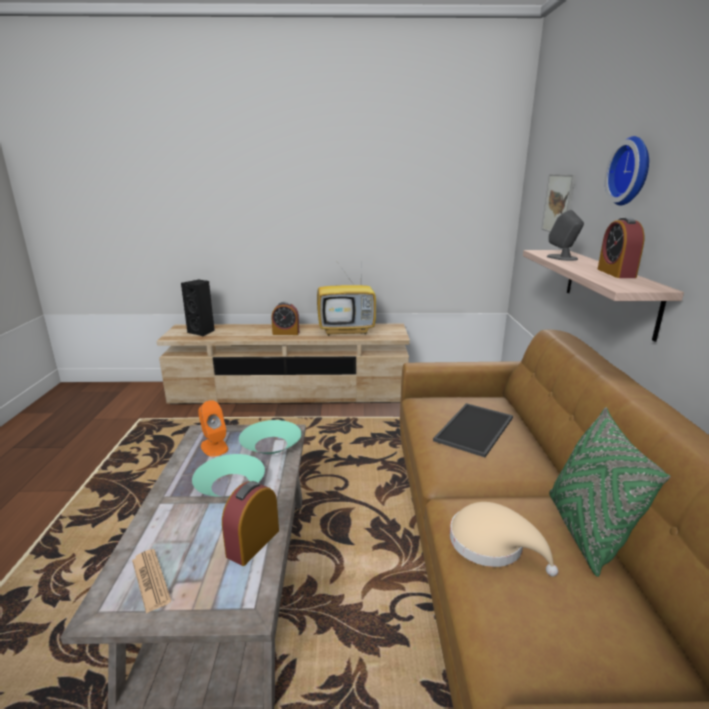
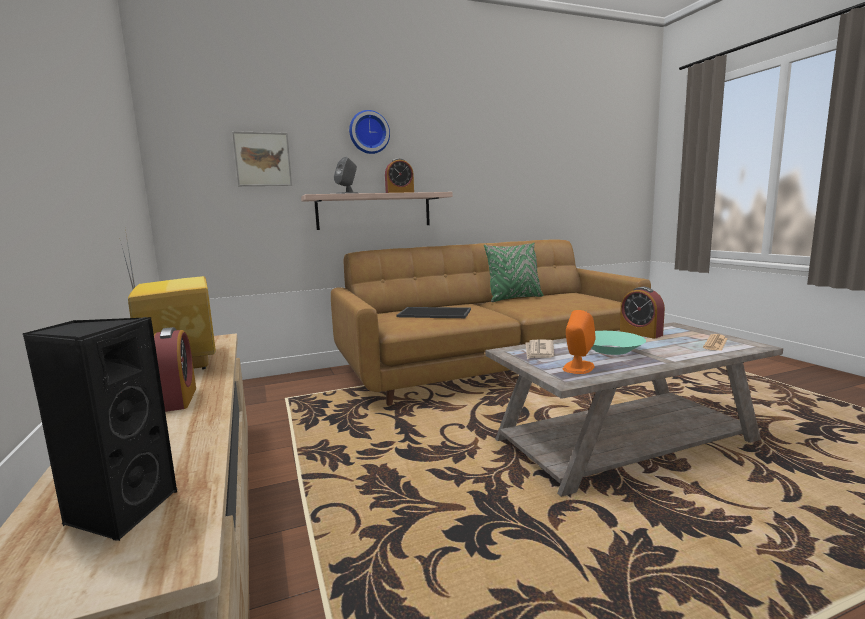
camera: 110 degrees left, 10 degrees down
(253, 543) = (640, 333): alarm clock -> alarm clock turned 45 degrees clockwise
(270, 445) = (539, 351): turquoise bowl -> newspaper
(492, 545) = (550, 305): beige hat -> none

